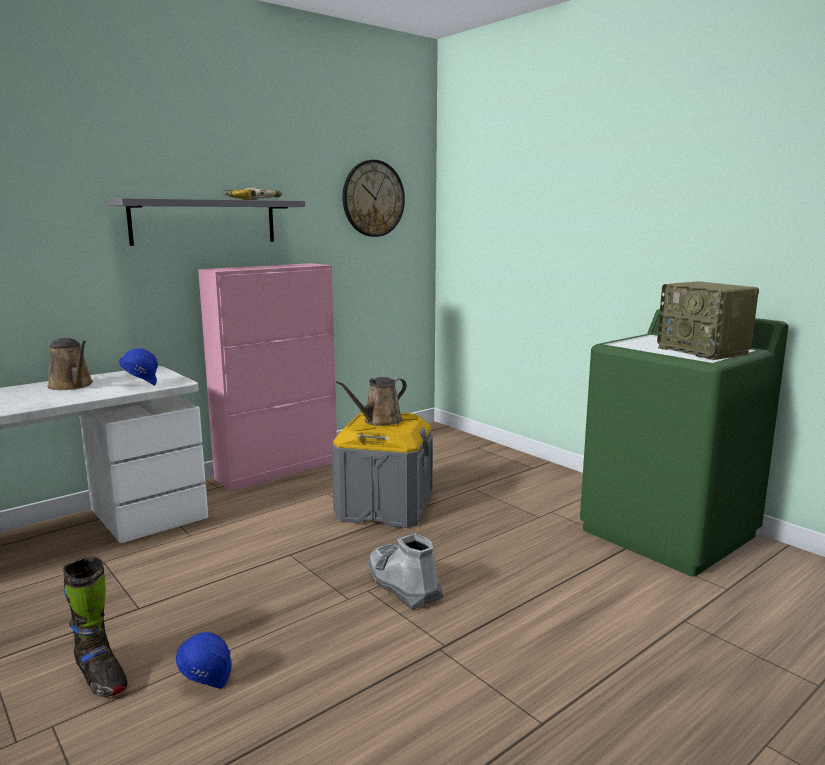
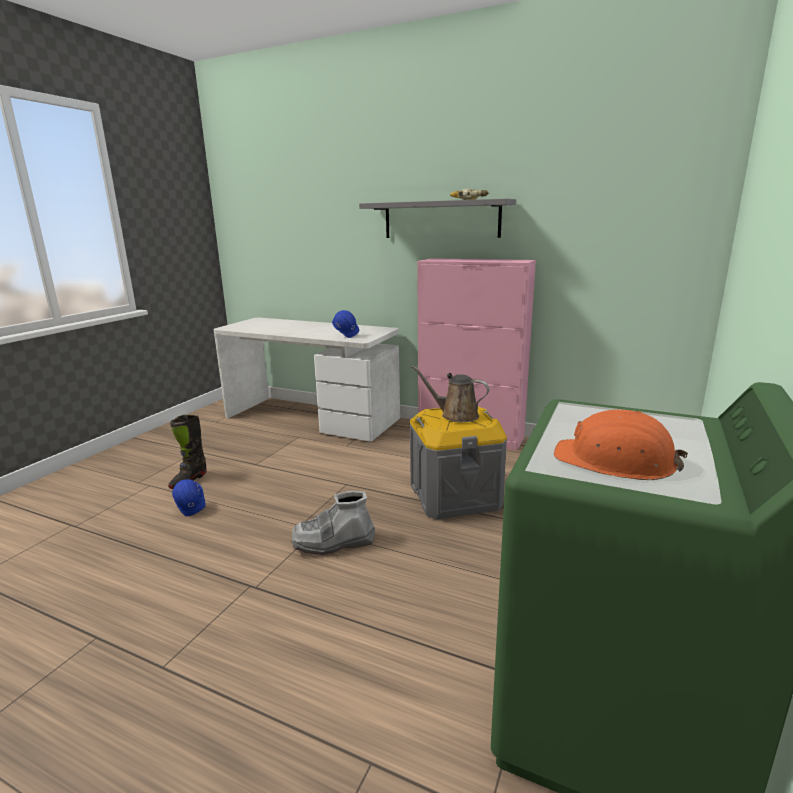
camera: 65 degrees right, 5 degrees up
(72, 386) = (329, 328): brown watering can -> none
(373, 198) = (629, 191): wall clock -> none
(403, 585) = (333, 542): grey boot -> grey boot turned 135 degrees counterclockwise
(704, 351) = (615, 461): radio -> orange hard hat

